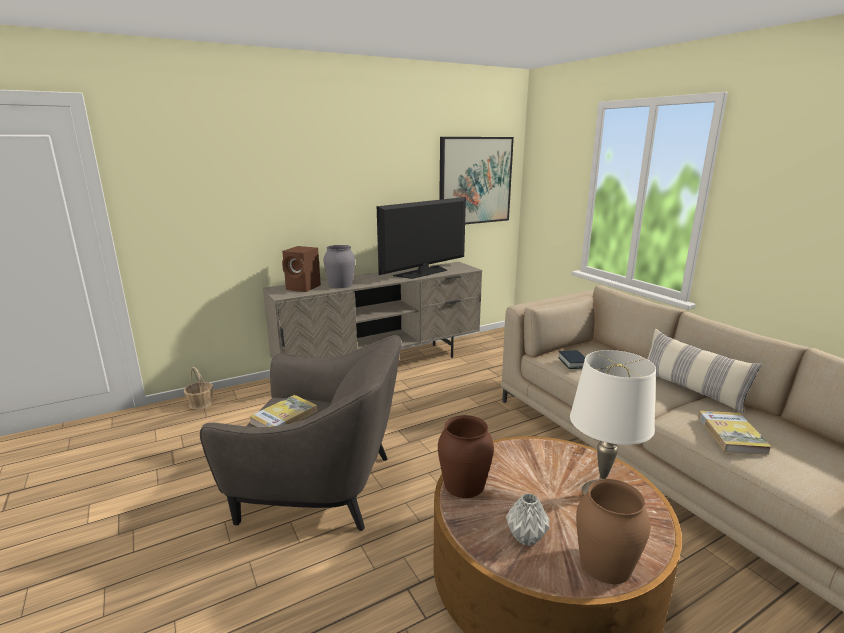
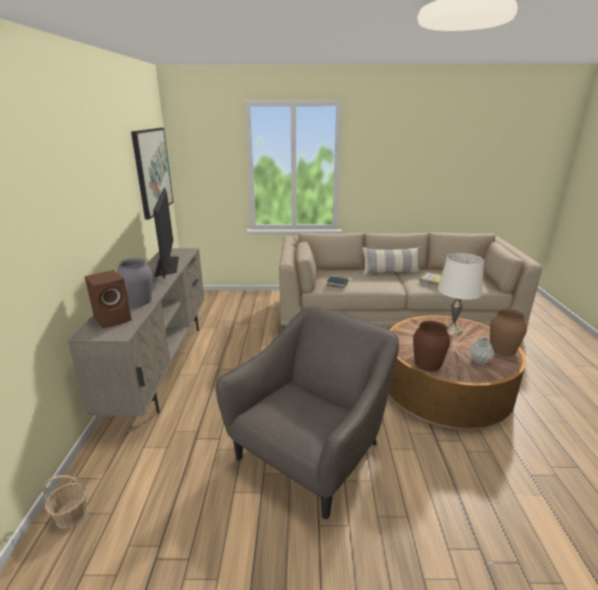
camera: 60 degrees left, 5 degrees up
(284, 417) = (295, 413): book -> none

